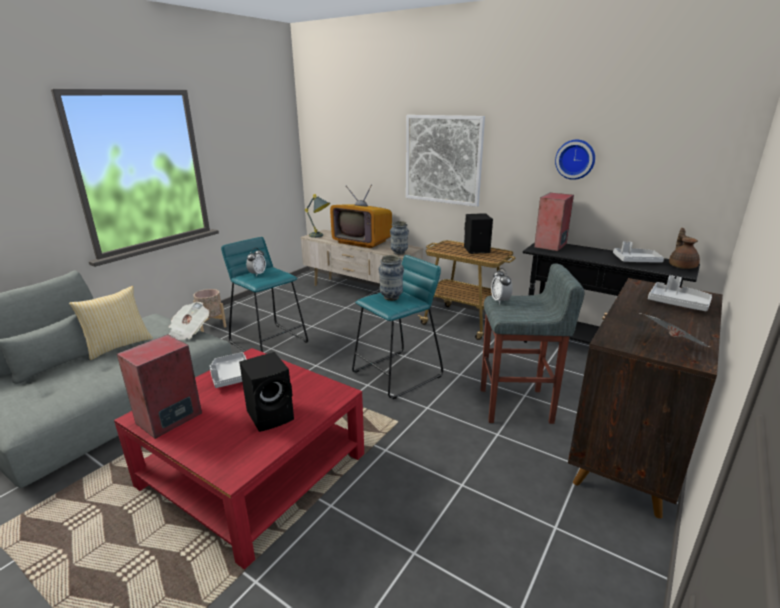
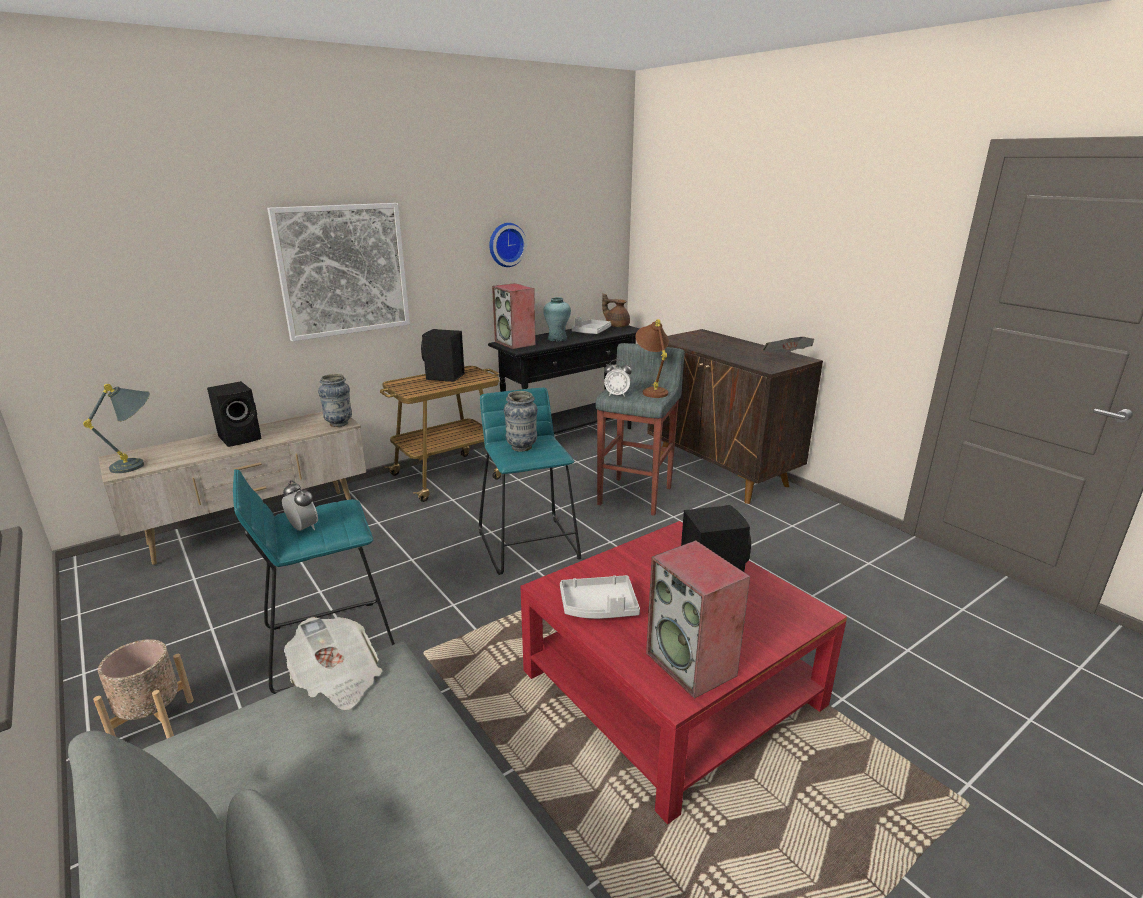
camera: 70 degrees left, 0 degrees up
(118, 345) = (300, 794): pillow -> none
(362, 242) = (241, 437): television -> black speaker
(531, 312) = (652, 390): none -> brown table lamp
(589, 254) = (557, 339): none -> turquoise vase
(677, 303) = (713, 340): grey tray -> none

